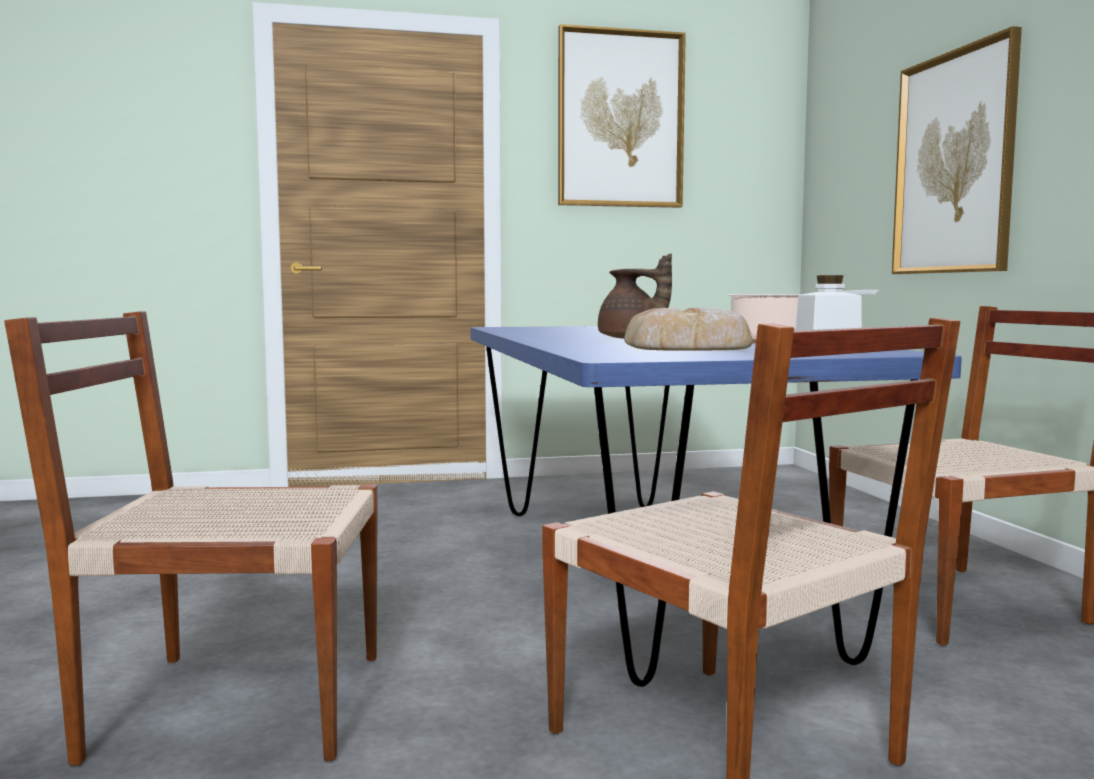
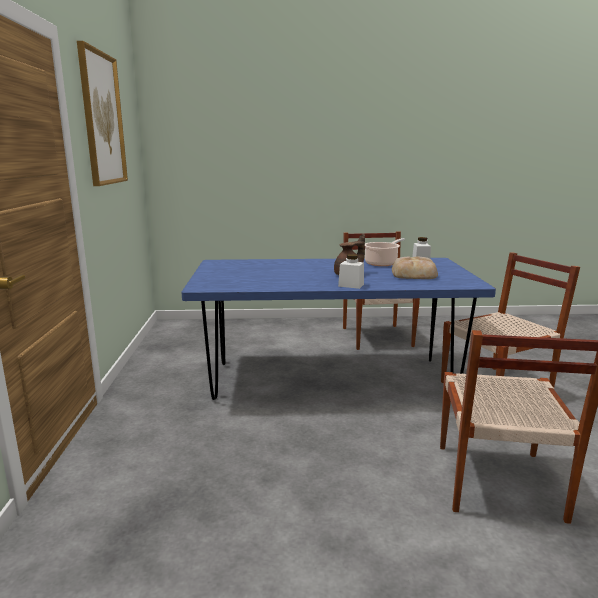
camera: 80 degrees left, 10 degrees up
(547, 339) = (351, 285): none -> white jar
(954, 163) = (278, 167): picture -> none

